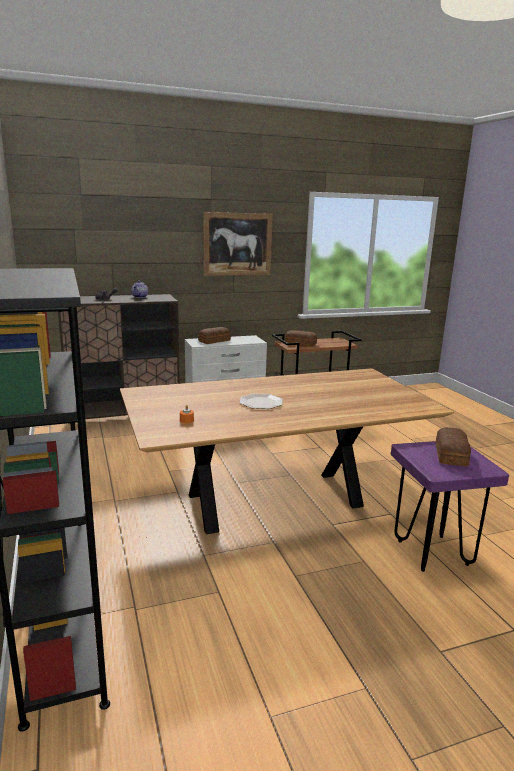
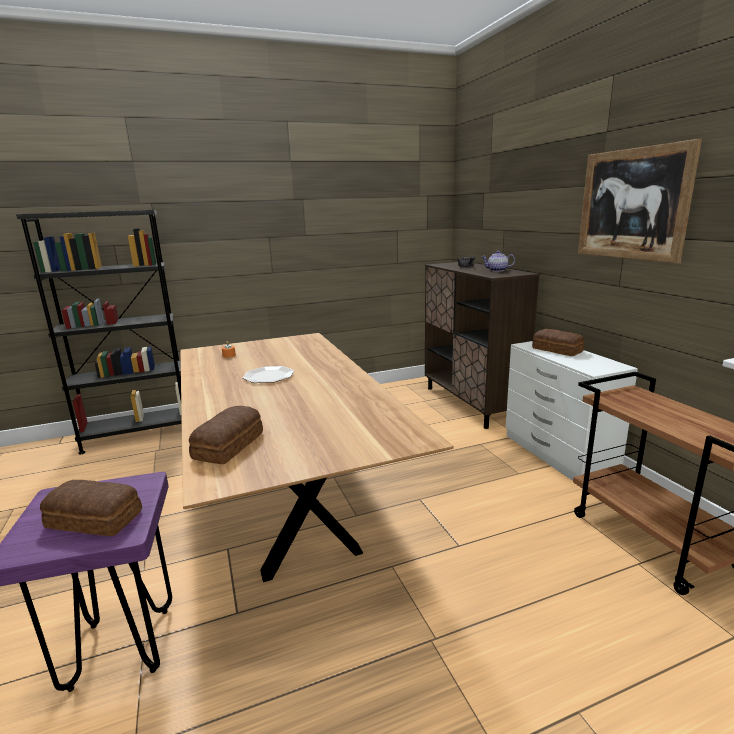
camera: 90 degrees right, 0 degrees up
(300, 343) = (645, 403): bread -> bread (230, 445)

